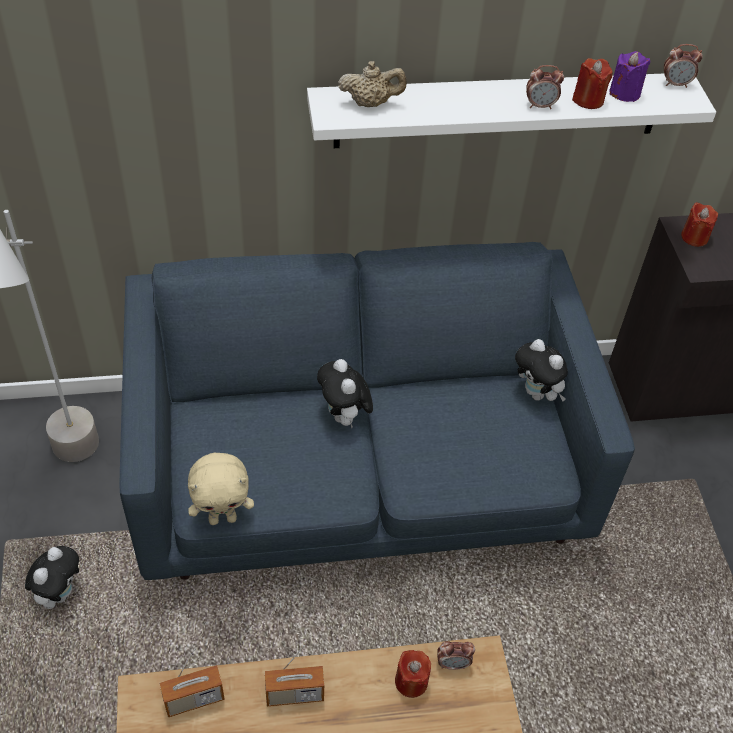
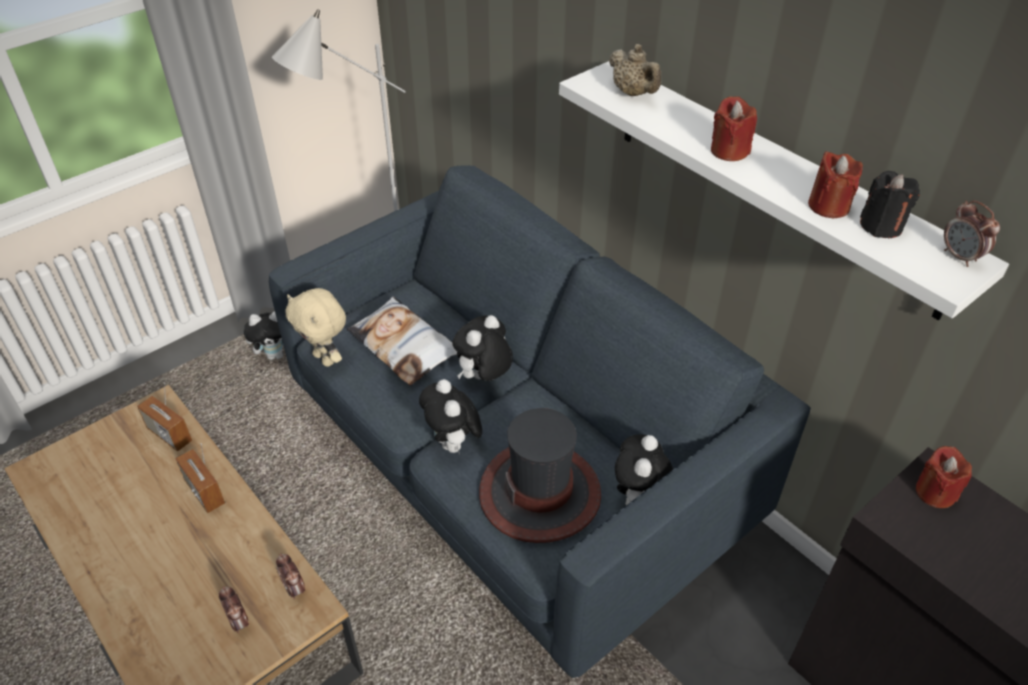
camera: 60 degrees right, 5 degrees down
(260, 452) = (404, 346): none -> pillow
(401, 474) = (453, 444): none -> plush toy
(411, 681) = (259, 565): red candle -> red candle (729, 151)
(490, 445) = (540, 493): none -> hat
(540, 106) = (770, 180): alarm clock -> alarm clock (239, 621)
(624, 93) = (881, 226): purple candle -> black candle

